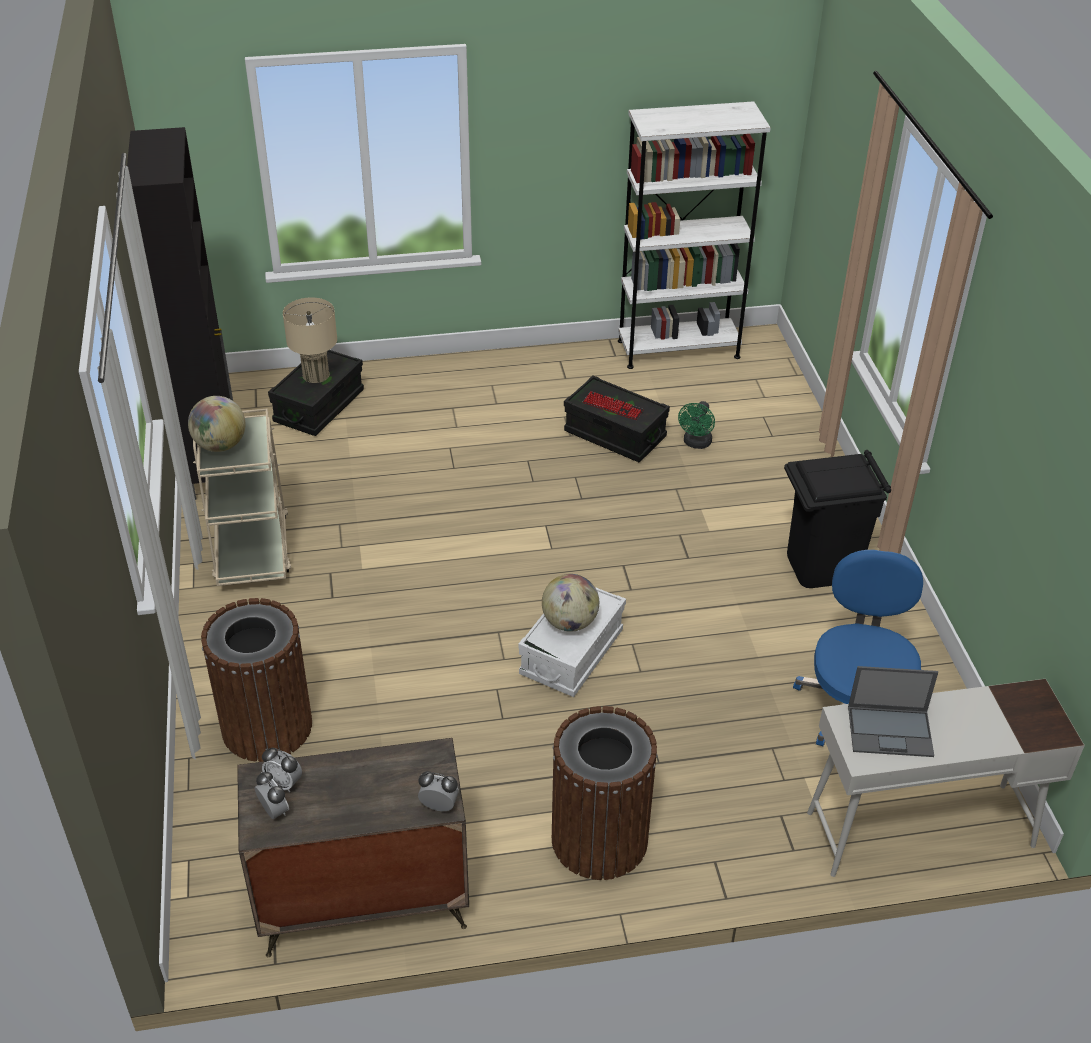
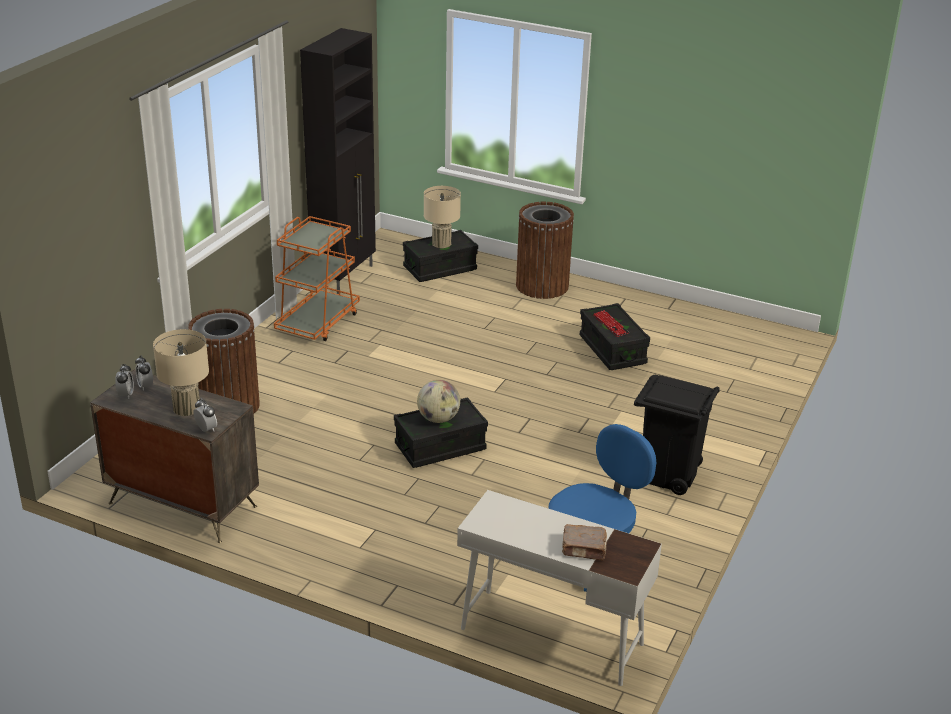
camera: 35 degrees right, 10 degrees down
(220, 445) = (306, 235): globe -> none
(252, 549) = (318, 322): beige cart -> orange cart
(377, 787) = (186, 408): none -> beige table lamp
(571, 653) = (440, 447): white storage box -> black storage box
(599, 839) = (343, 541): brown trash can -> brown trash can (542, 286)
(678, 349) = (719, 320): white bookcase -> none
(696, 443) = (664, 375): green fan -> none
(891, 731) = (514, 519): laptop -> none
(992, 729) = (584, 549): none -> brown book

